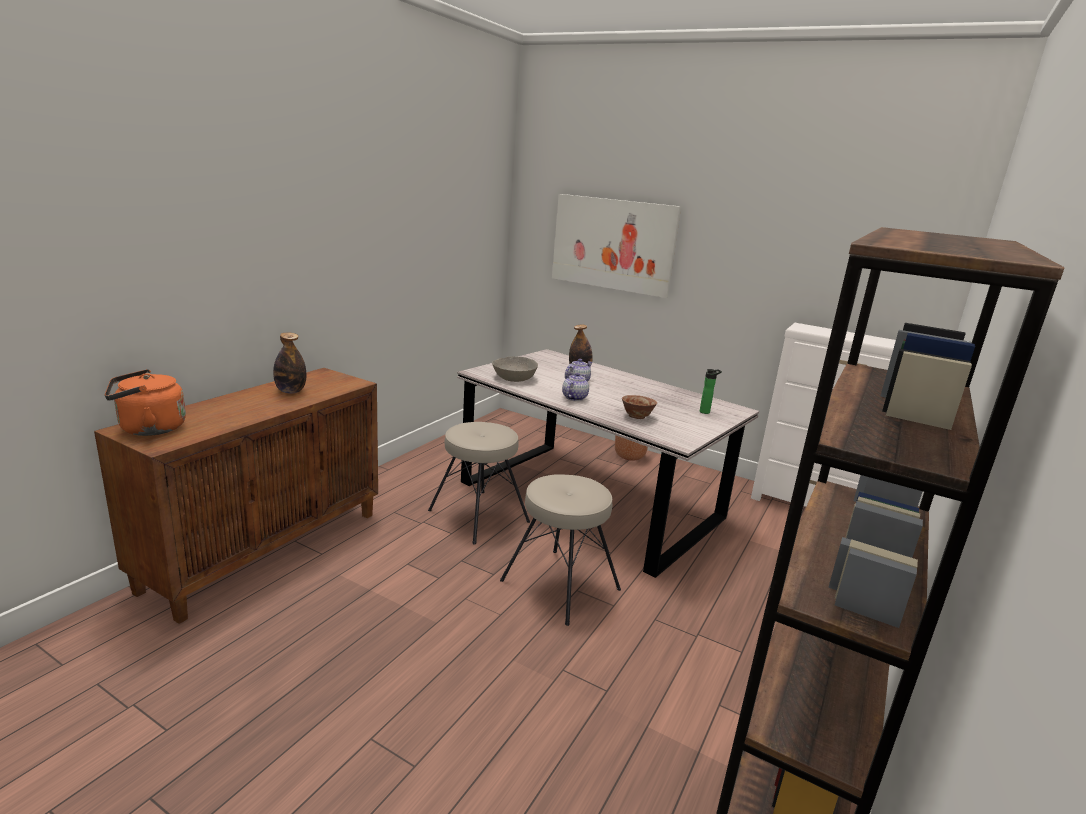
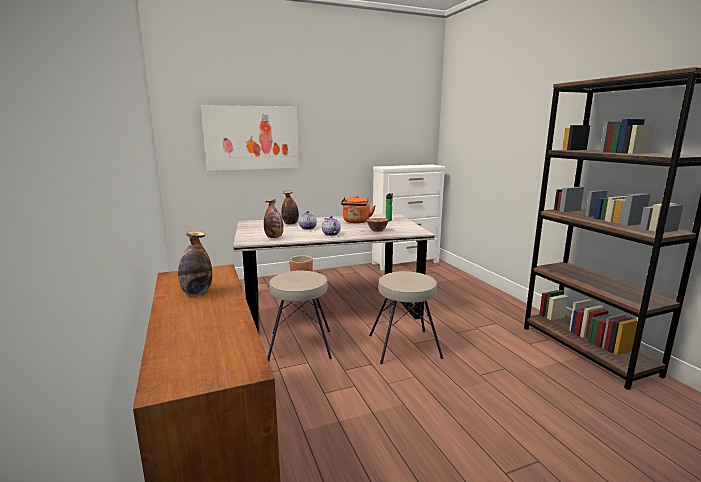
camera: 50 degrees left, 5 degrees down
(148, 429) = (186, 371): orange kettle -> orange kettle (356, 222)
(514, 378) = (274, 237): grey bowl -> bottle

